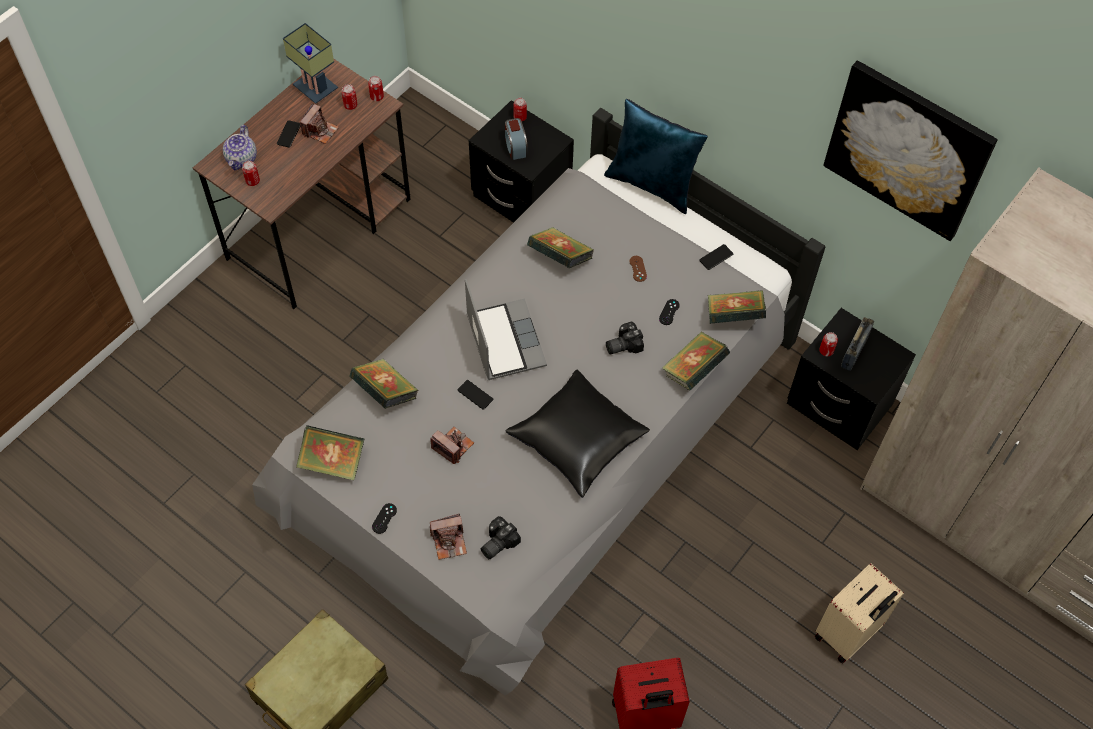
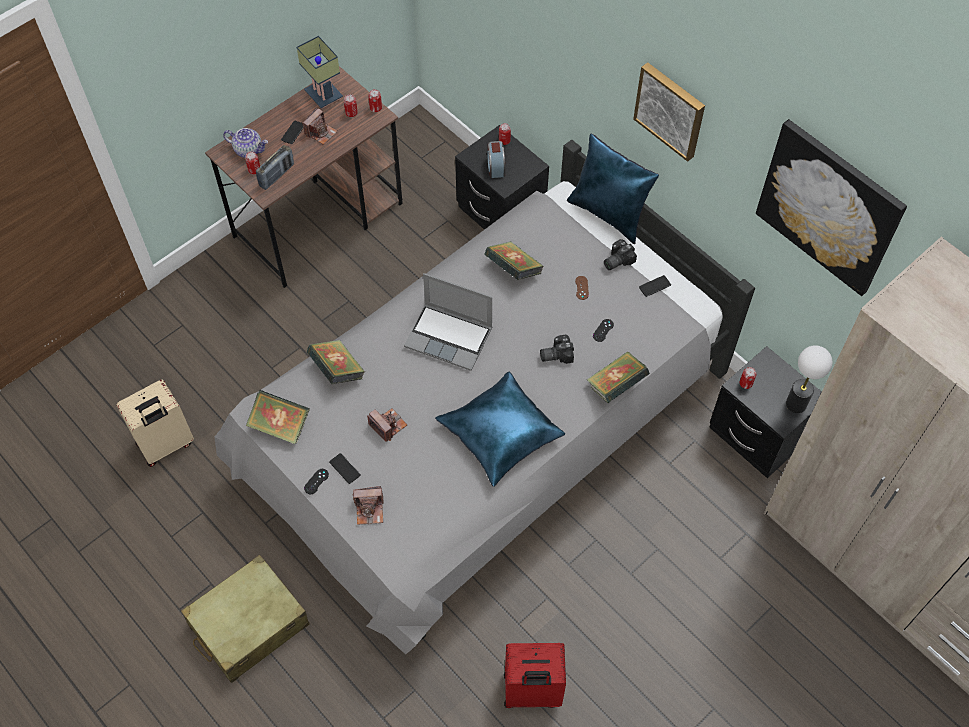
camera: 10 degrees right, 0 degrees up
(242, 159) = (249, 150): teapot -> teapot turned 90 degrees counterclockwise
(475, 395) = (416, 382): phone -> phone (345, 468)
(496, 542) = (411, 516): camera -> camera (616, 260)
(504, 340) = (450, 337): laptop -> laptop turned 120 degrees clockwise
(578, 439) = (501, 434): black pillow -> blue pillow
(718, 63) = (671, 110): none -> picture
(734, 317) = (661, 342): book -> none
(848, 633) = (730, 644): beige suitcase -> beige suitcase (166, 445)
(854, 351) = (771, 387): radio -> radio (277, 175)
(883, 366) = (796, 404): none -> table lamp

